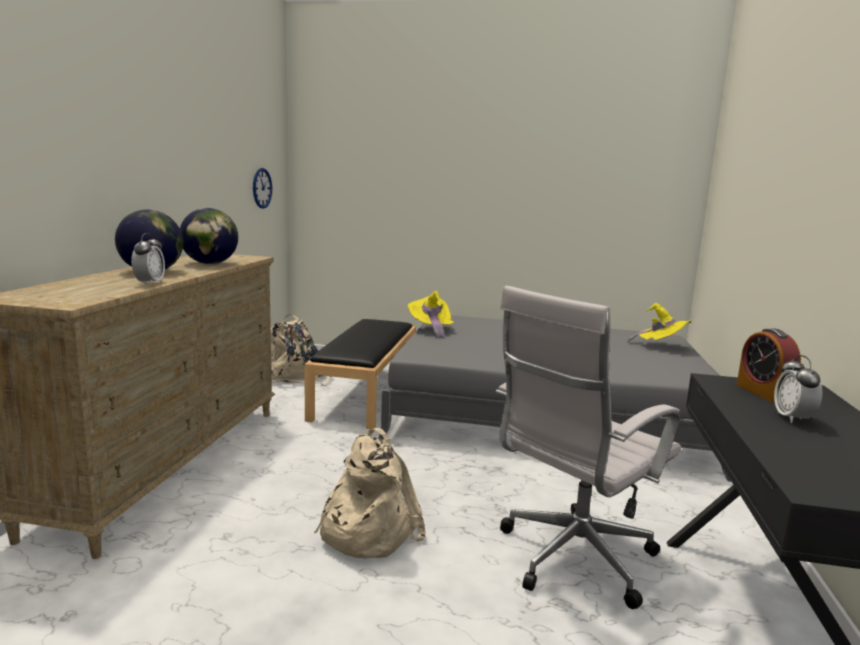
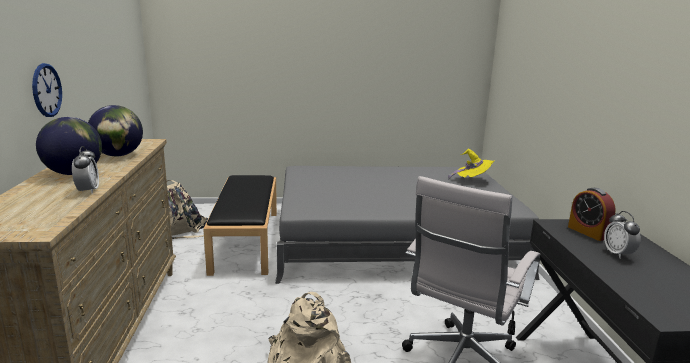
camera: 15 degrees left, 5 degrees up
(262, 188) = (128, 67): wall clock -> wall clock (46, 90)
(430, 329) = (297, 183): yellow hat -> none

